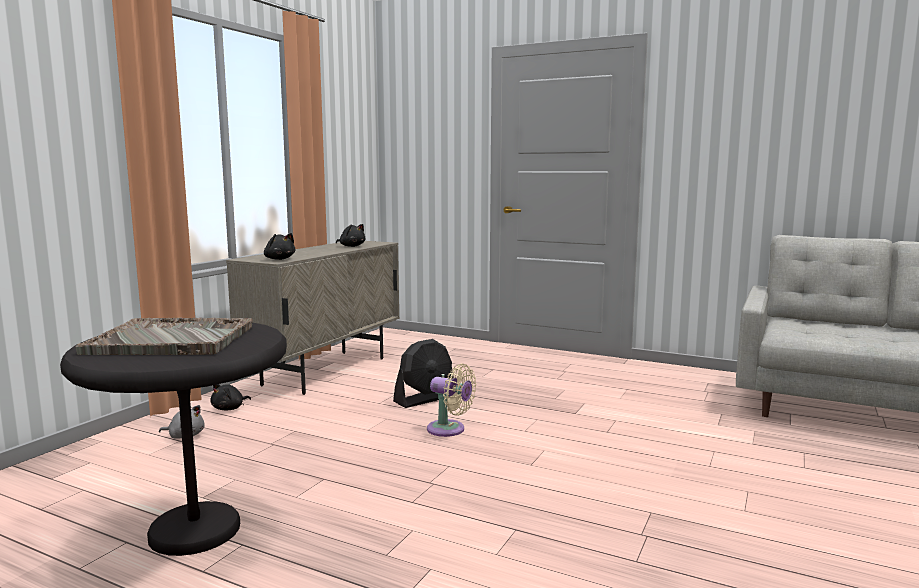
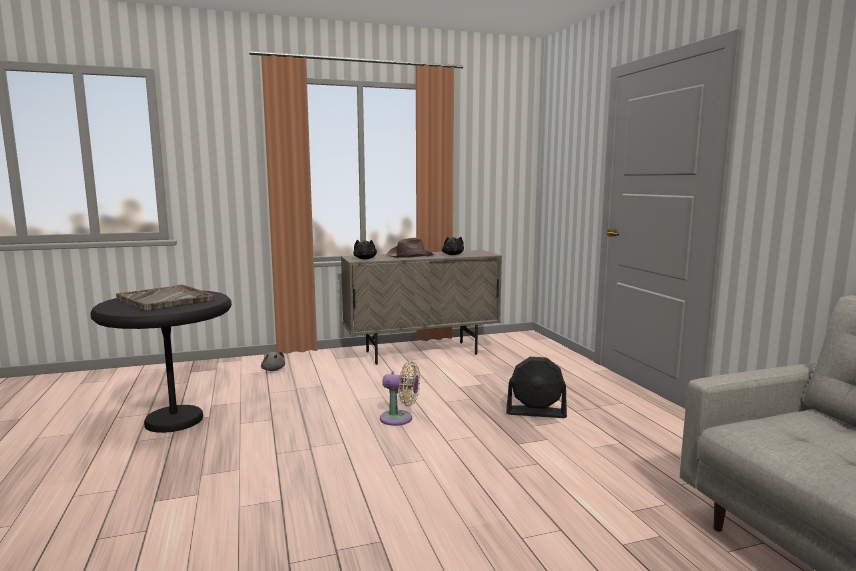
camera: 45 degrees right, 0 degrees up
(229, 408) = (323, 361): black plush toy -> none
(311, 251) = (410, 255): none -> brown hat
(425, 399) = (436, 392): black fan -> black fan (536, 412)
(449, 430) = (400, 419): beige fan -> beige fan turned 60 degrees counterclockwise

